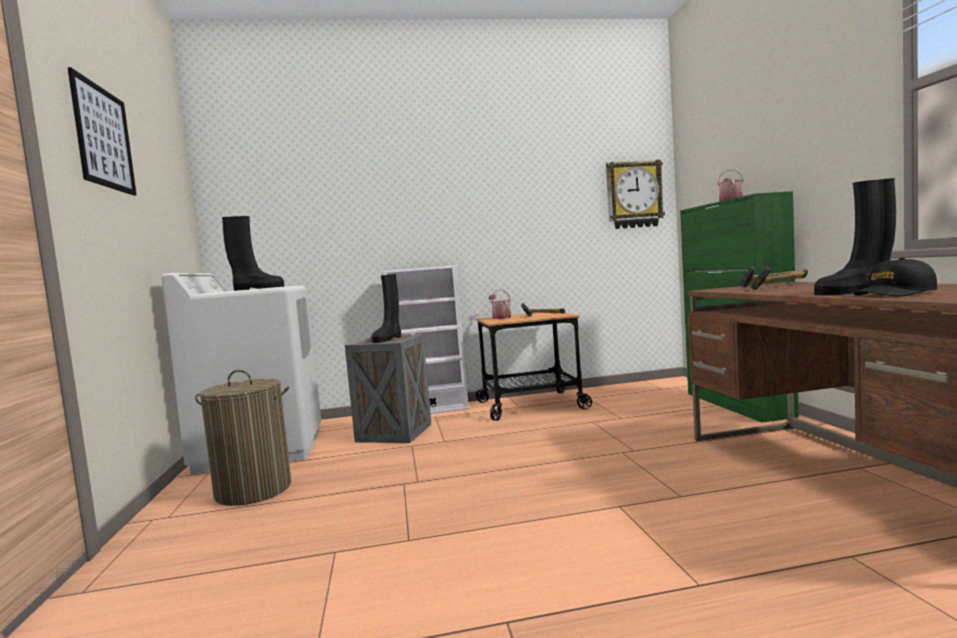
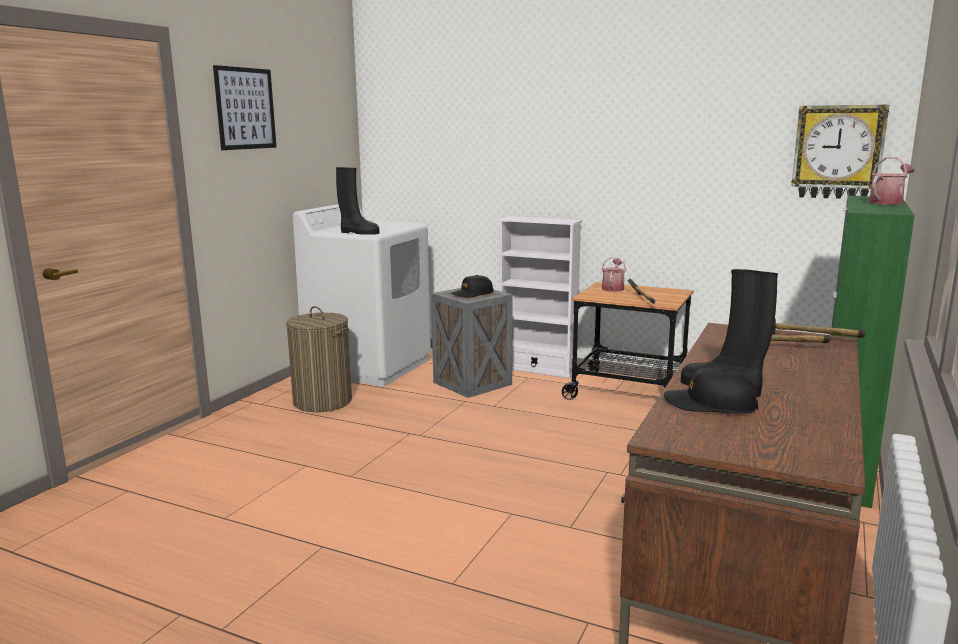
camera: 35 degrees right, 10 degrees up
(388, 339) = (472, 294): black boot -> black cap

